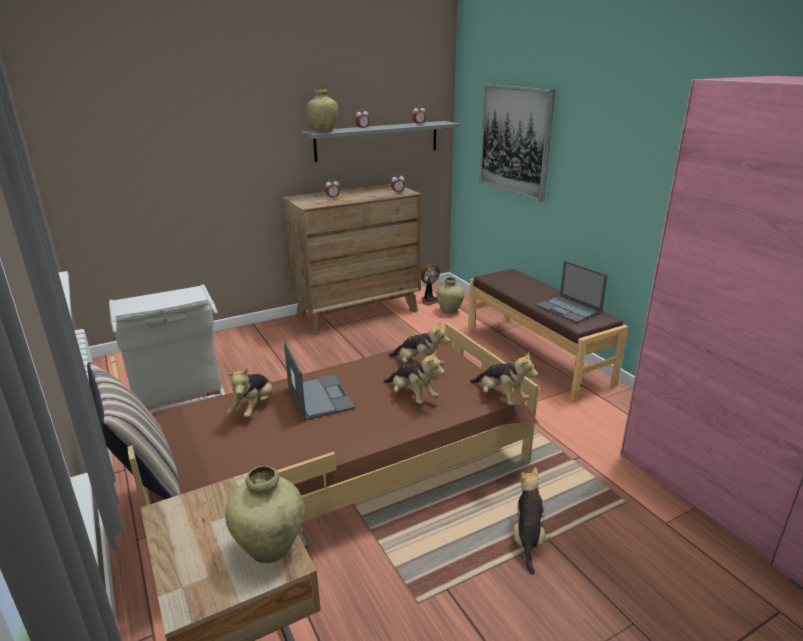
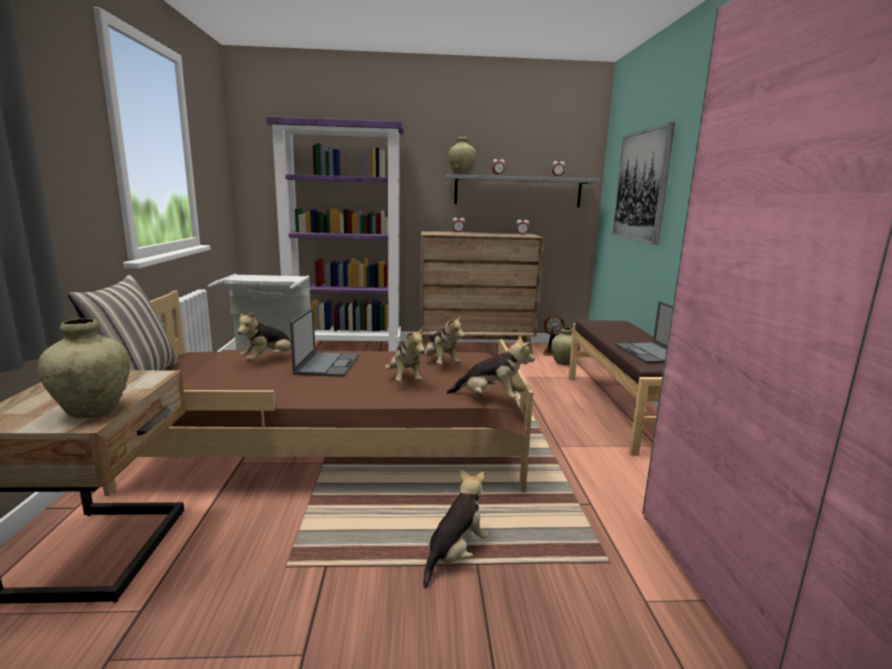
camera: 25 degrees right, 10 degrees down
(221, 341) = (345, 347): none -> purple bookcase
(500, 397) = (490, 398): plush toy -> plush toy turned 60 degrees counterclockwise

